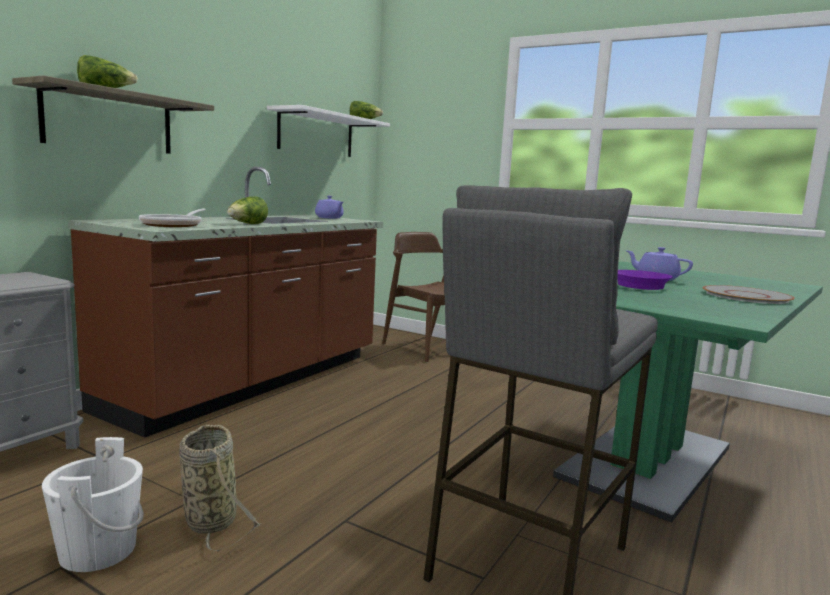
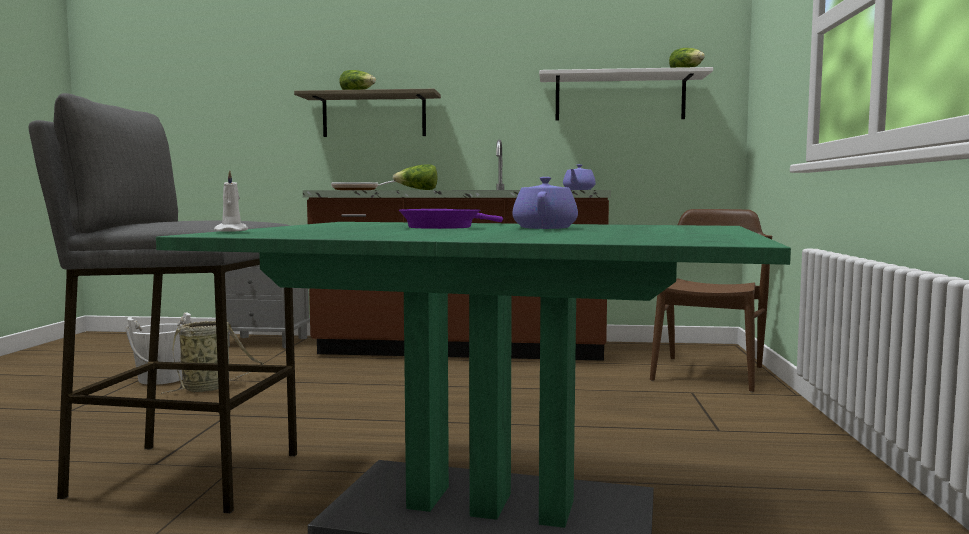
camera: 65 degrees right, 5 degrees down
(700, 316) = (232, 231): none -> white candle
(747, 296) = (450, 235): grey plate -> none

